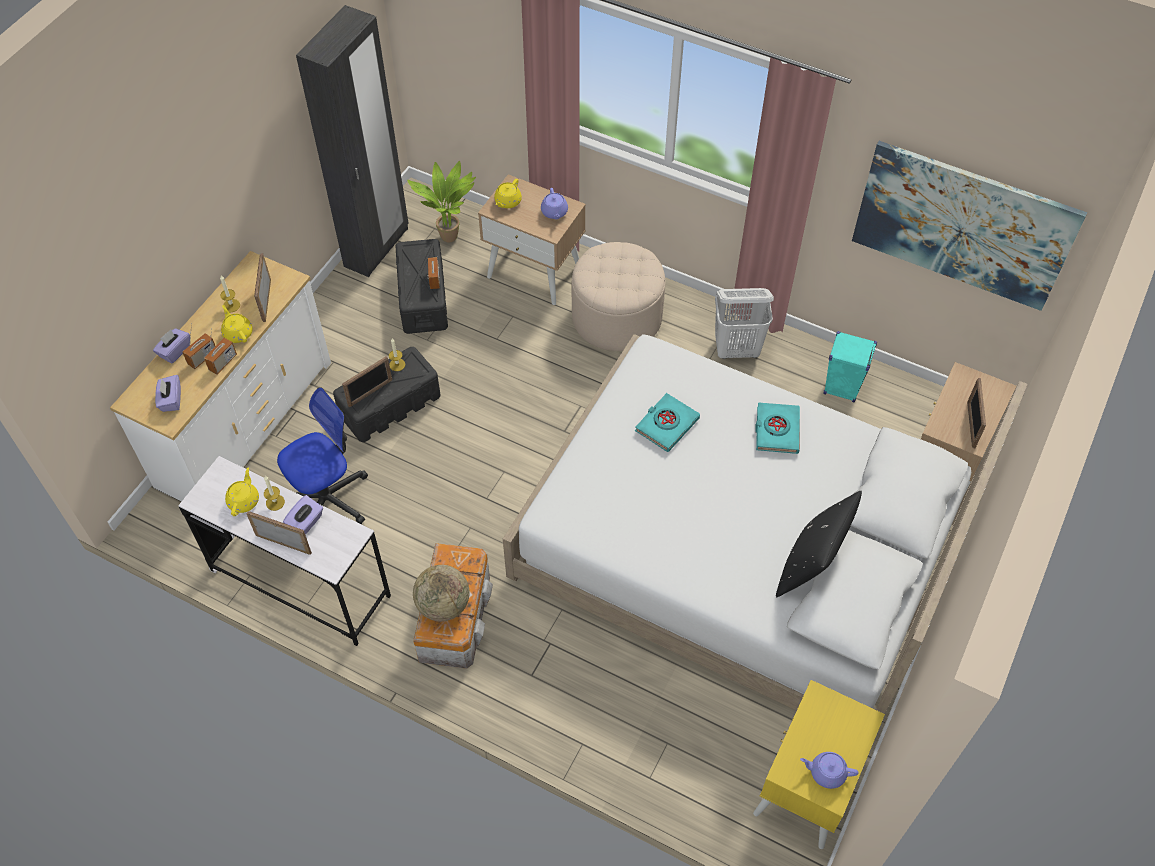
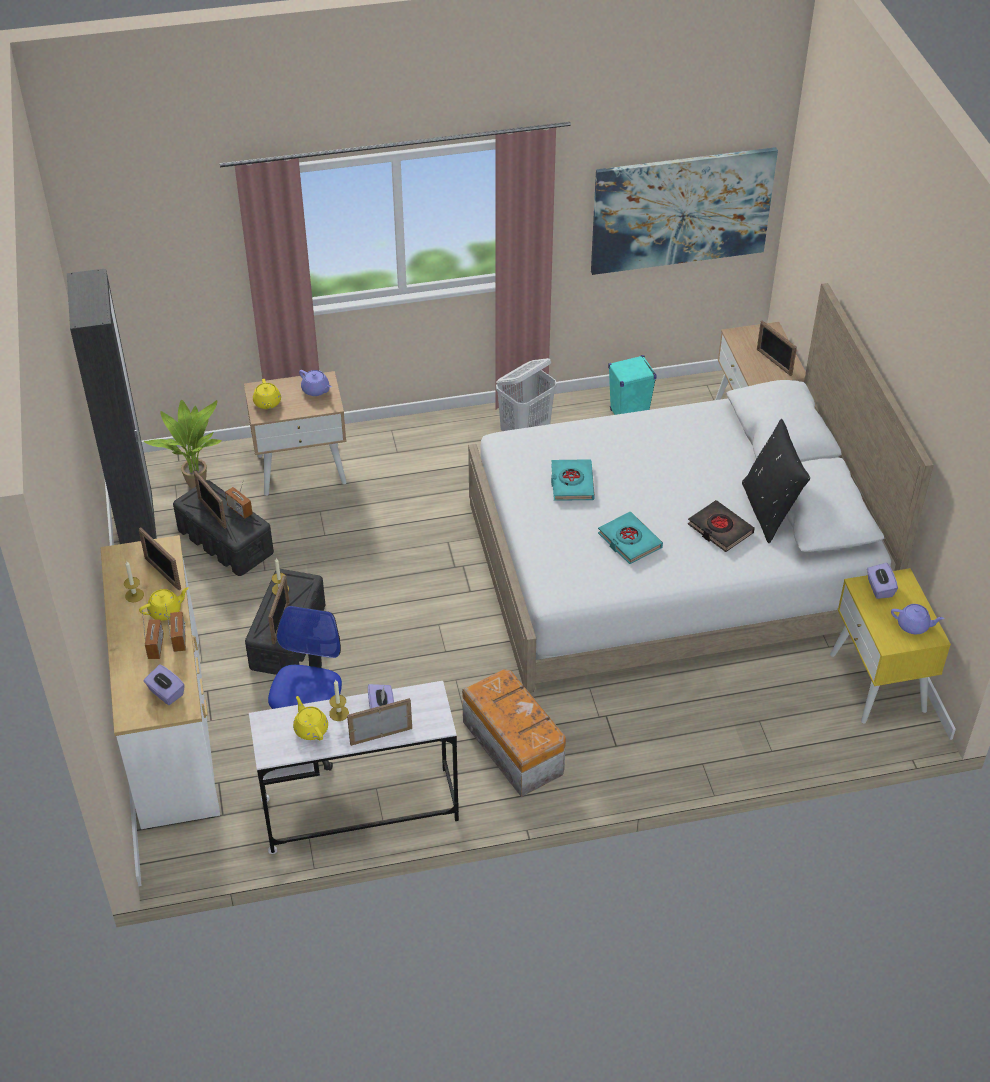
camera: 40 degrees left, 10 degrees down
(174, 351) = (124, 657): purple tissue box -> purple tissue box (879, 588)
(238, 333) = (166, 611): yellow teapot -> yellow teapot turned 135 degrees clockwise
(413, 269) = (212, 513): none -> picture frame
(443, 605) = (519, 725): globe -> none
(617, 317) = (407, 463): beige ottoman -> none
(747, 553) = (720, 529): none -> black book
(776, 430) = (653, 441): turquoise book -> turquoise book (629, 541)
(826, 772) = (914, 626): purple teapot -> purple teapot turned 135 degrees counterclockwise

